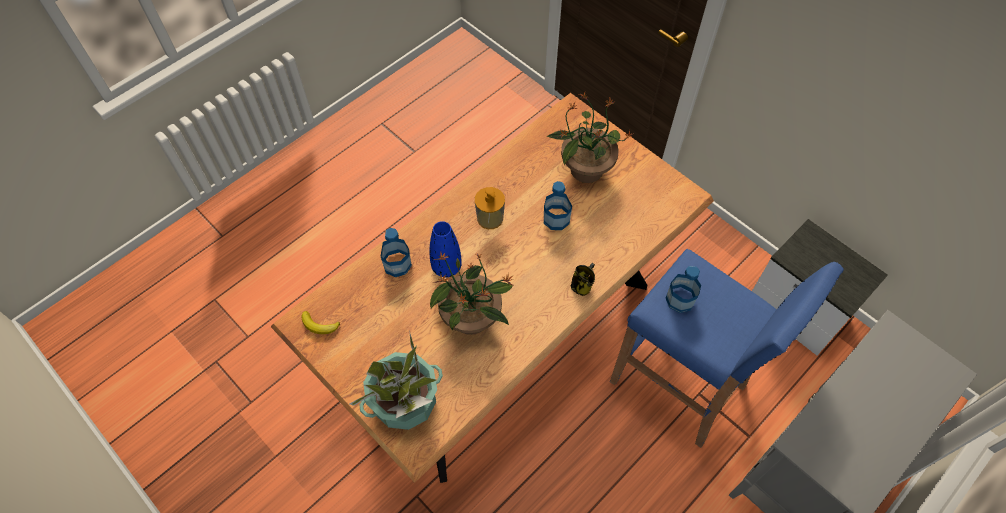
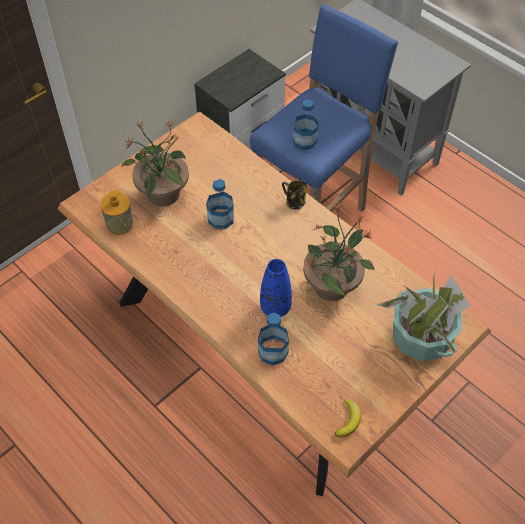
camera: 90 degrees left, 5 degrees down
(490, 218) = (217, 271): soap dispenser -> soap dispenser (120, 224)

